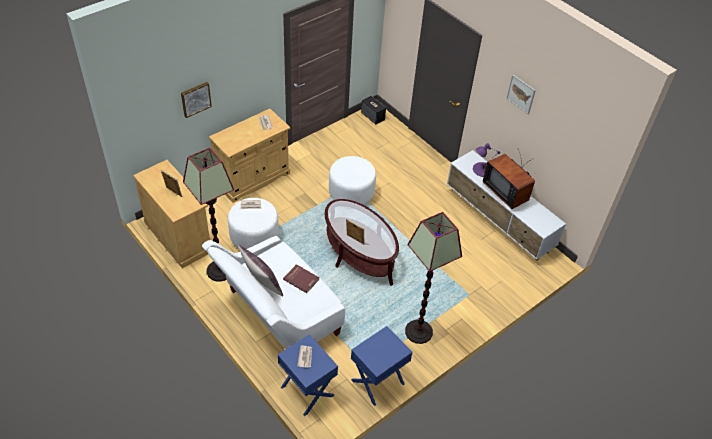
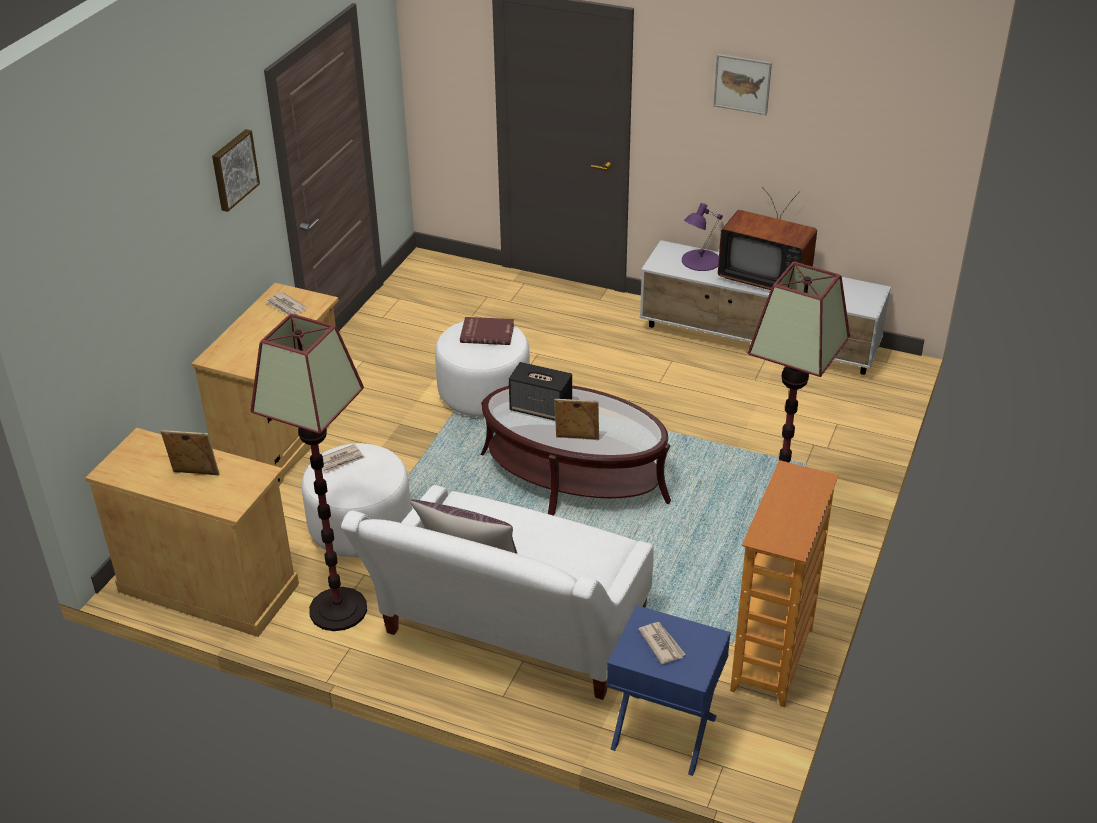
camera: 25 degrees left, 10 degrees down
(195, 99) = (158, 280): picture -> picture (233, 169)
(301, 279) = (538, 533): red book -> red book (487, 332)
(373, 117) = (428, 270): speaker -> speaker (541, 409)
(378, 382) = (773, 660): blue nightstand -> bookcase

